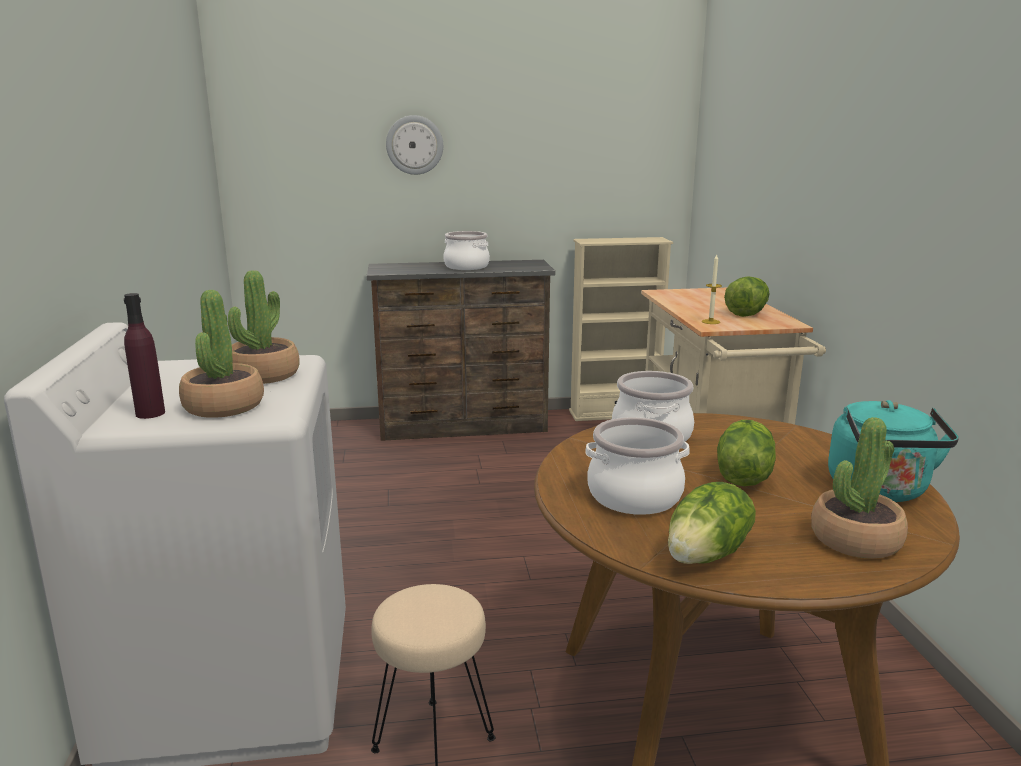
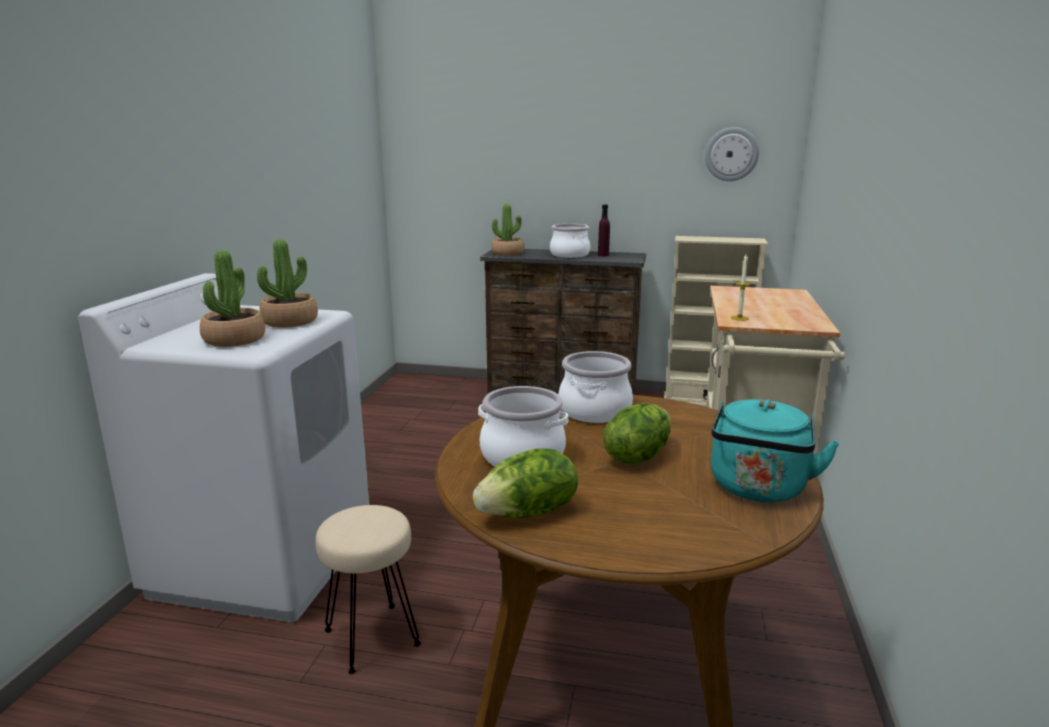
camera: 20 degrees right, 0 degrees up
(150, 413) = (184, 339): purple bottle -> purple bottle (603, 255)
(414, 145) = (537, 147): wall clock -> wall clock (731, 154)
(747, 313) = (787, 314): lettuce -> none
(855, 539) = (679, 526): potted plant -> potted plant (507, 253)

